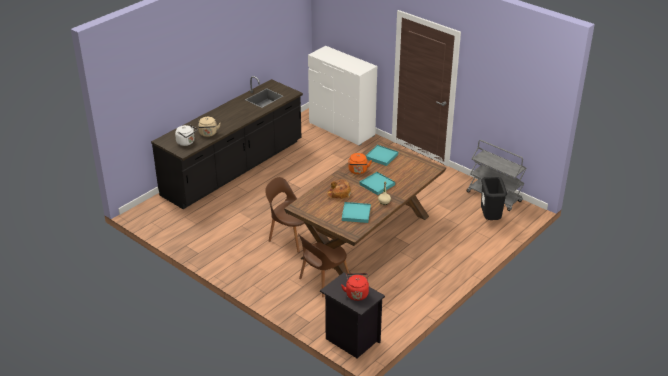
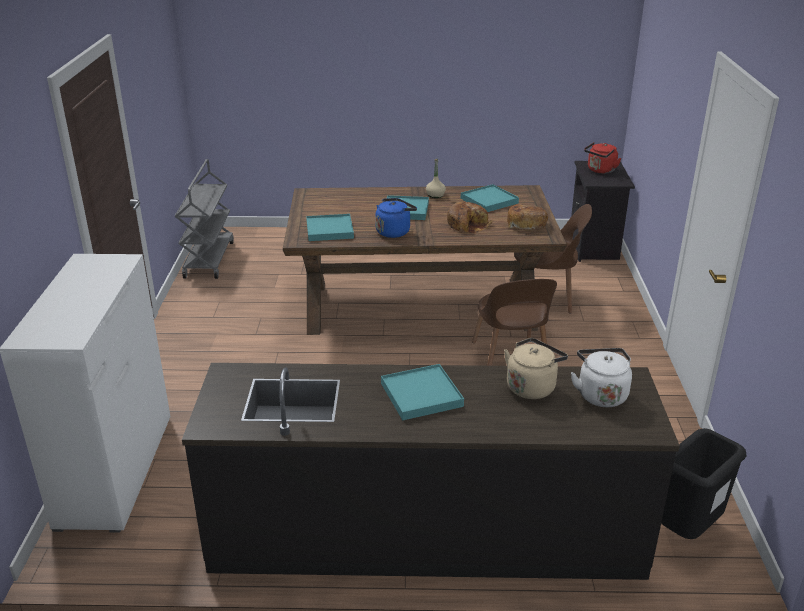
camera: 130 degrees left, 5 degrees down
(234, 116) = (421, 395): none -> turquoise tray
(317, 209) = (526, 224): none -> bread
(358, 171) = (394, 231): orange kettle -> blue kettle
(490, 219) = (265, 248): black trash can -> black trash can (687, 530)

